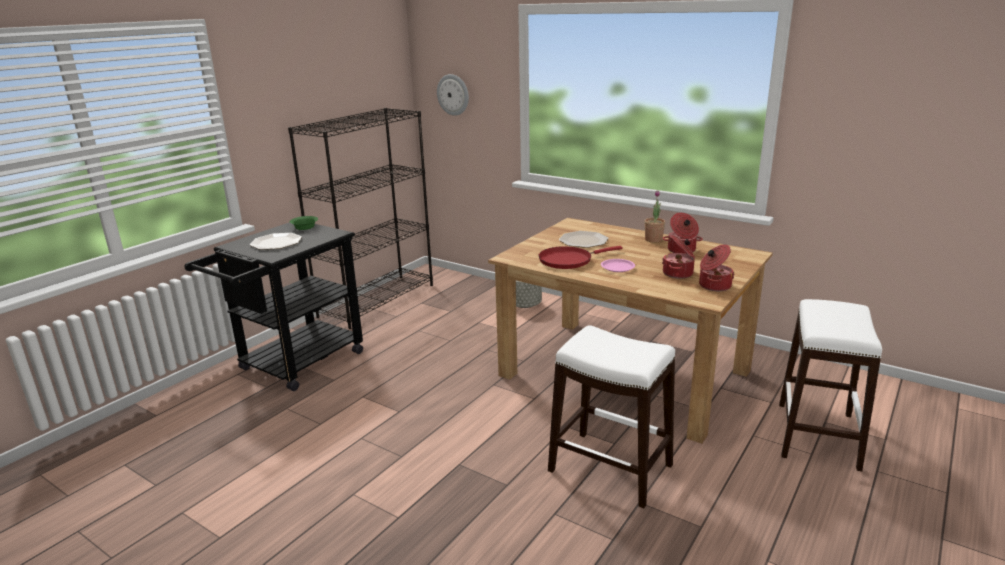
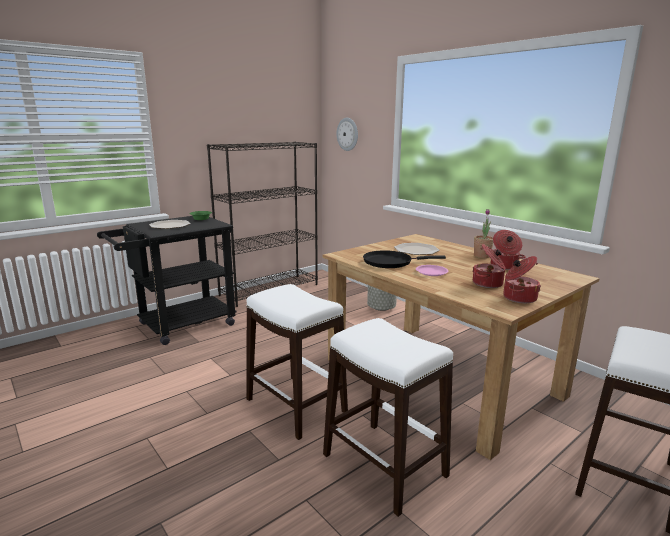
camera: 15 degrees right, 5 degrees down
(492, 430) = (295, 406): none -> white stool
(568, 260) = (390, 262): red frying pan -> black frying pan

